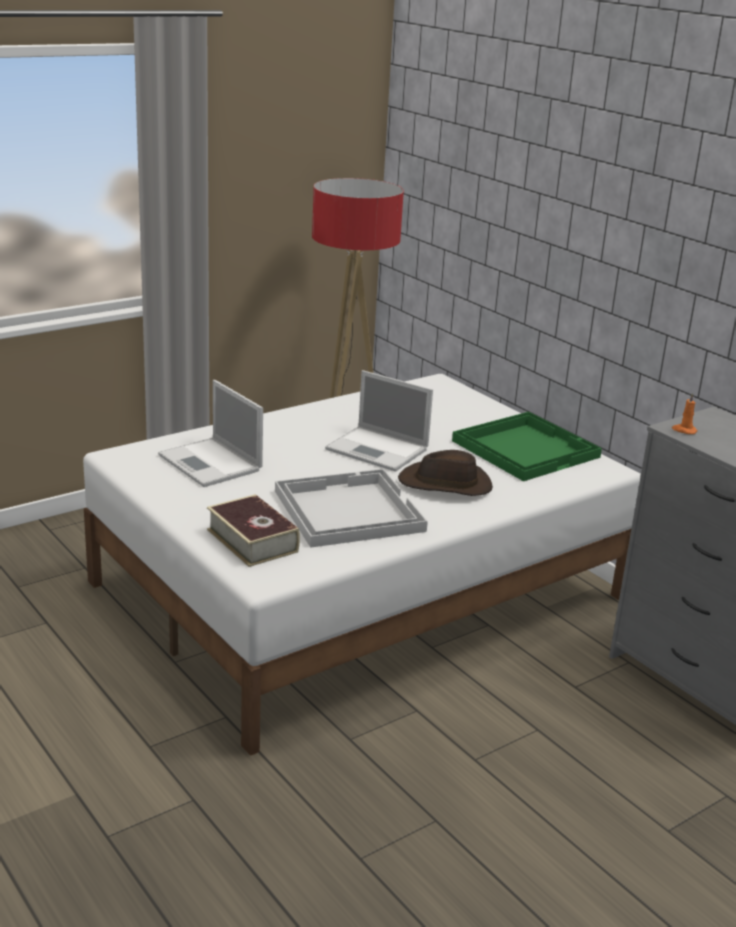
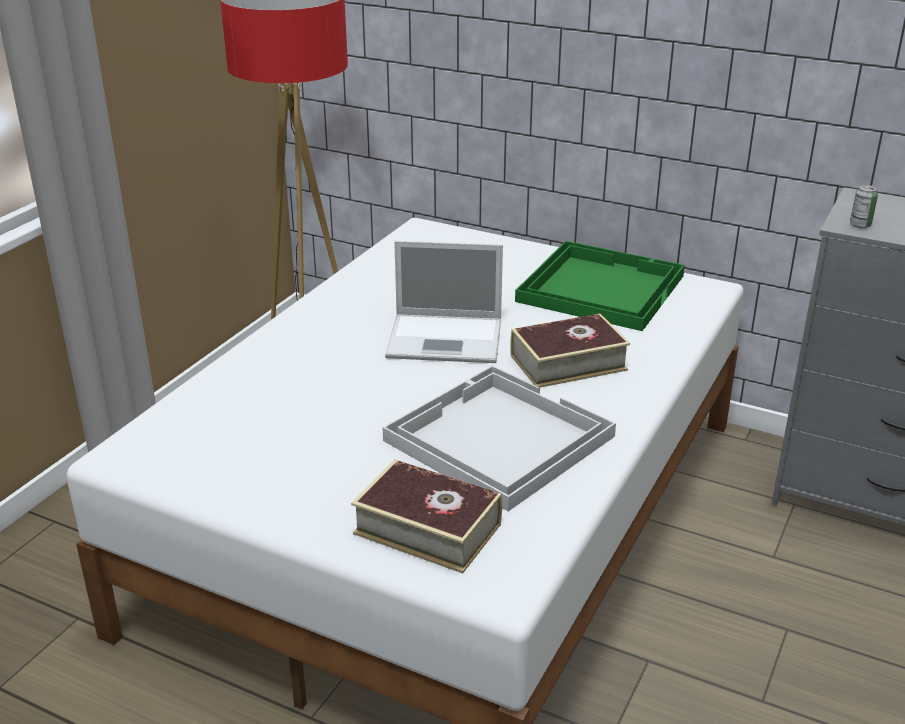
camera: 25 degrees left, 5 degrees up
(211, 463) = (262, 425): laptop -> none
(445, 484) = (568, 362): brown hat -> book
(684, 430) = (860, 225): orange candle -> can

